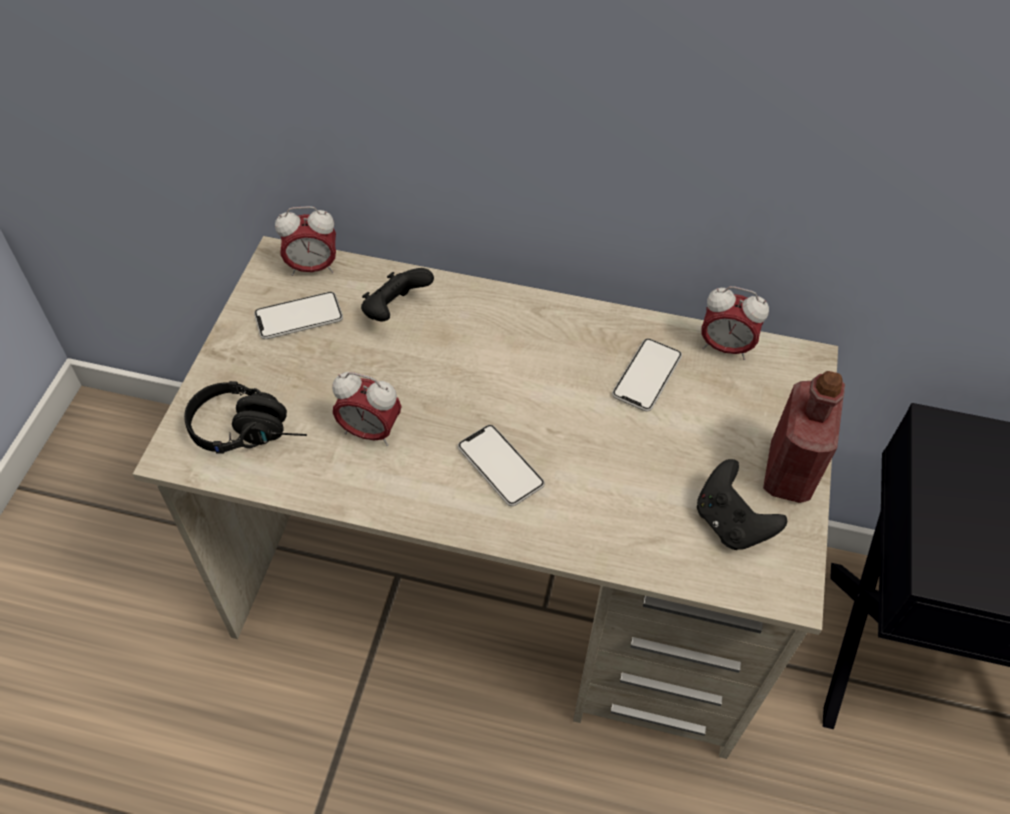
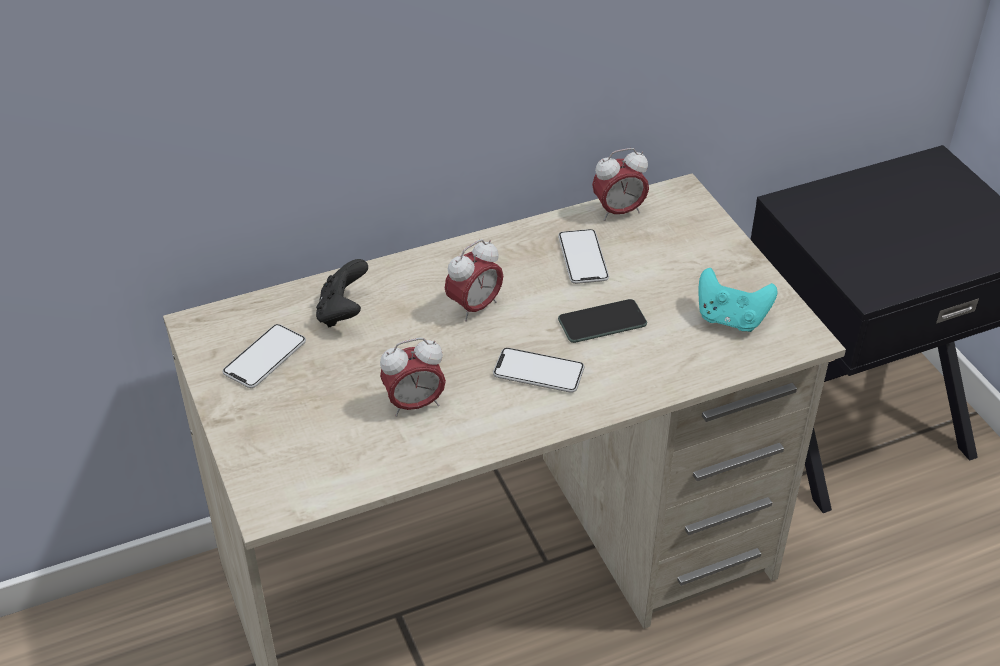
camera: 35 degrees left, 10 degrees down
(251, 430) = (315, 455): black headphones -> none
(312, 268) = (236, 317): alarm clock -> alarm clock (474, 307)
(603, 451) = (602, 322): none -> phone
(730, 523) = (730, 319): black game controller -> turquoise game controller
(788, 472) = (737, 268): red bottle -> none

